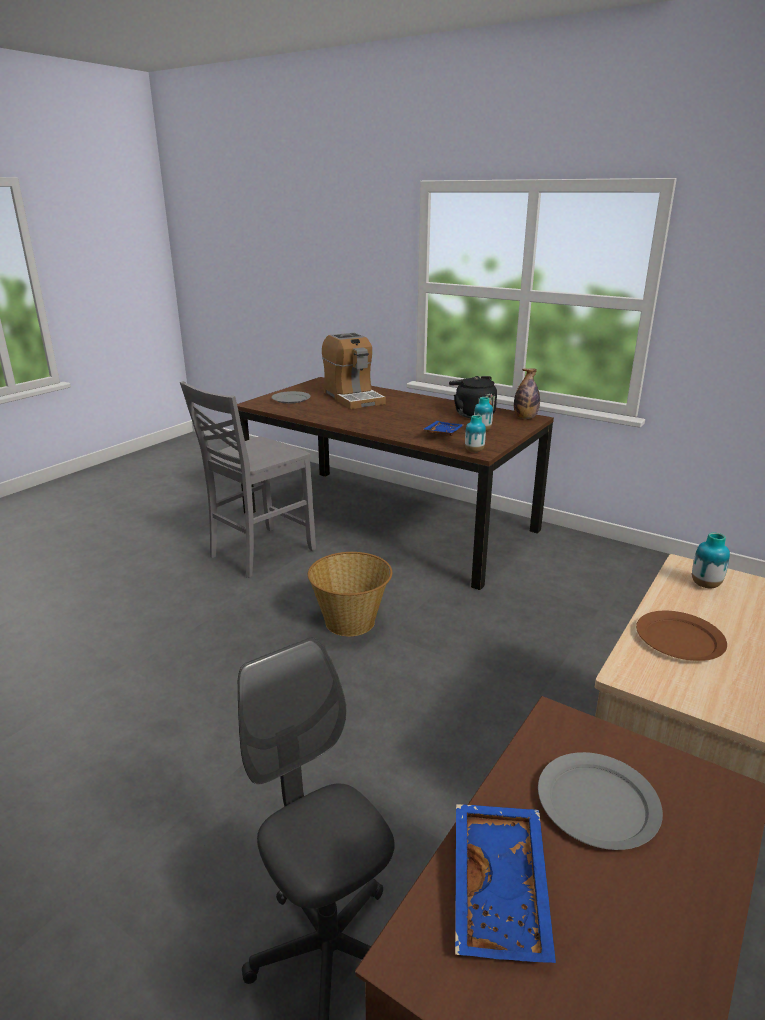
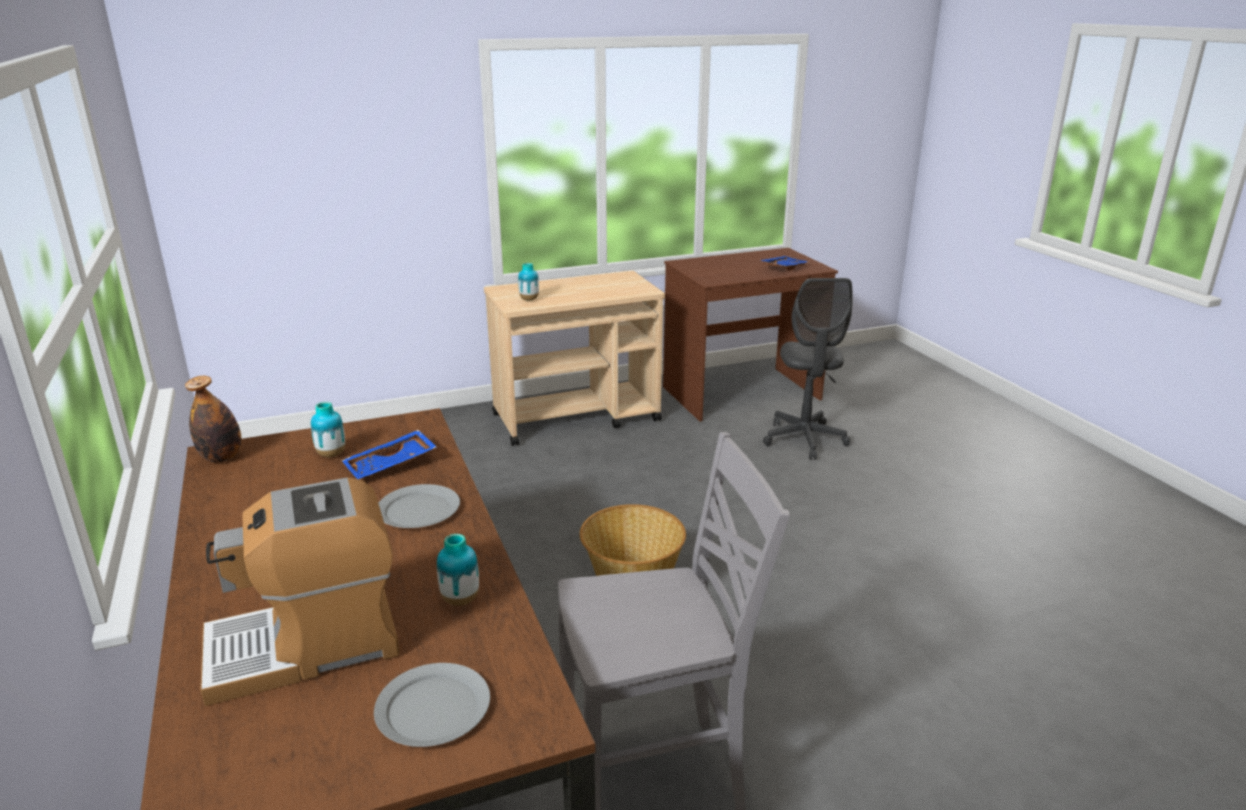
camera: 145 degrees left, 0 degrees up
(353, 398) = (307, 646): coffee machine -> coffee machine turned 120 degrees counterclockwise
(472, 414) = (256, 493): black kettle -> none
(474, 451) = (423, 424): vase -> vase (460, 599)
(598, 804) = (729, 269): grey plate -> grey plate (419, 510)
(680, 639) = (598, 291): brown plate -> none

